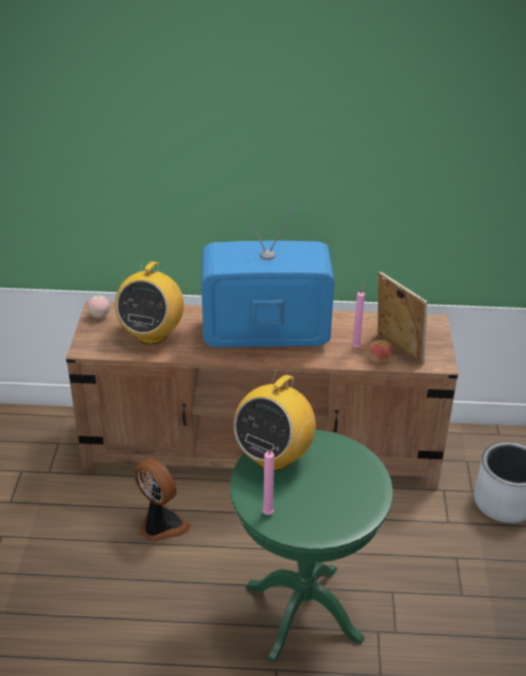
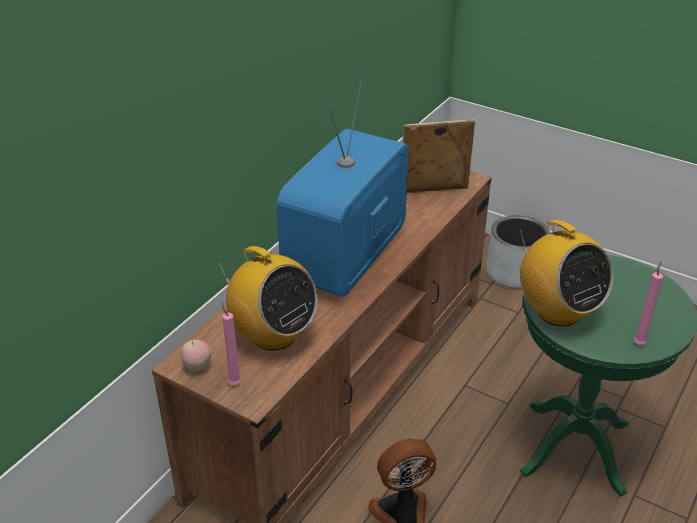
camera: 60 degrees left, 0 degrees up
(356, 347) = (412, 212): pink candle -> pink candle (234, 382)
(379, 359) = (440, 206): apple -> none

